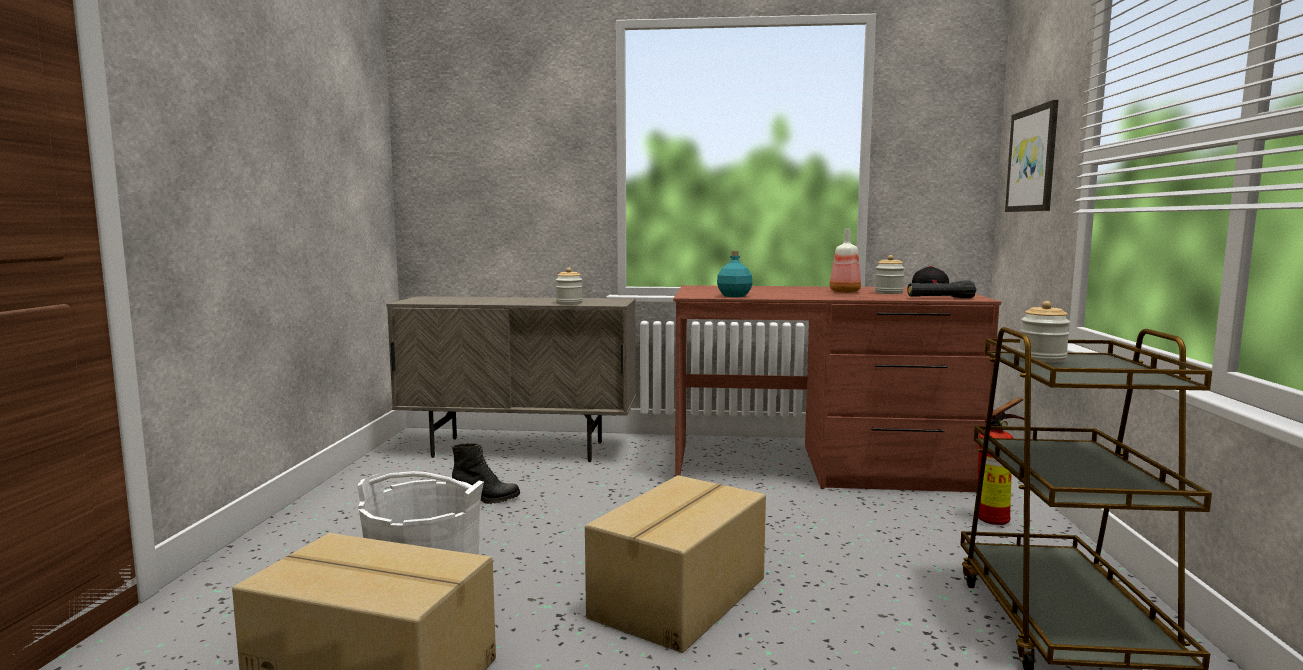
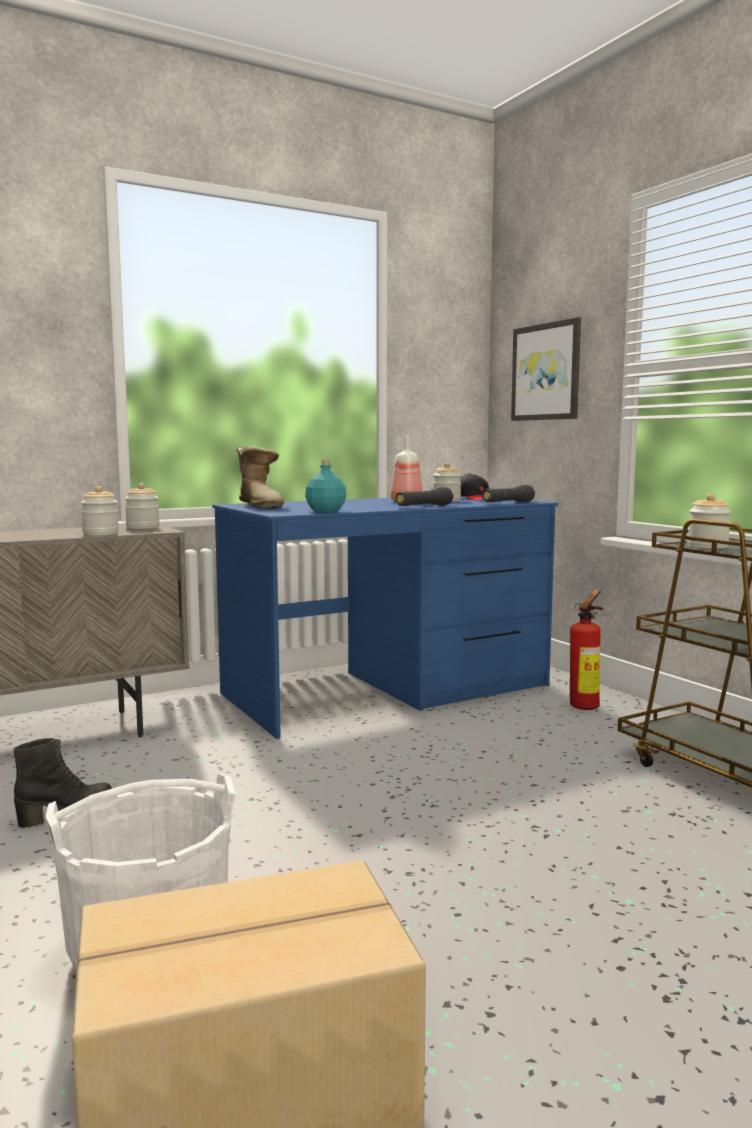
camera: 35 degrees left, 0 degrees up
(611, 300) = (143, 527): none -> jar
(682, 598) = (452, 853): cardboard box -> none
(708, 288) = (261, 506): none -> boot
(819, 466) = (388, 690): brown desk -> blue desk
(839, 297) = (424, 506): none -> black flashlight

